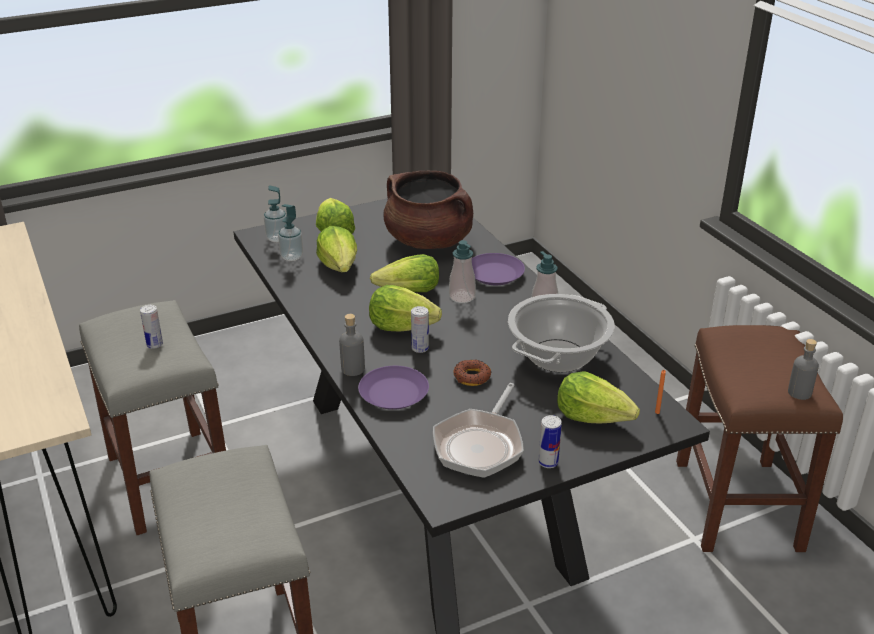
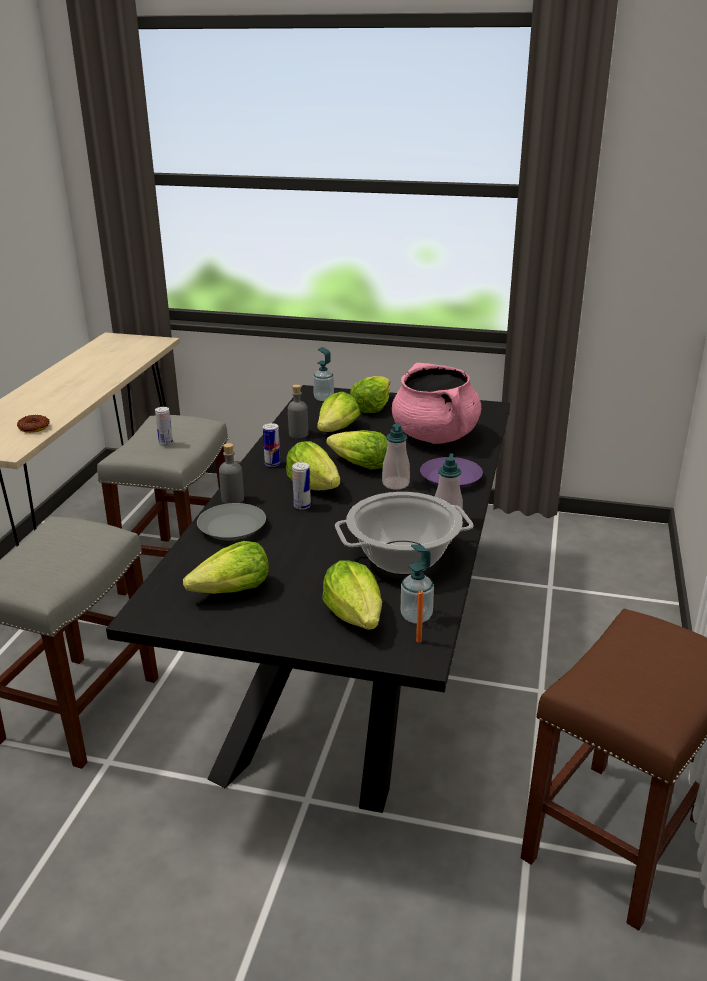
camera: 40 degrees right, 5 degrees down
(291, 257) = (314, 413): soap dispenser -> soap dispenser (416, 616)
(394, 393) = (233, 527): purple plate -> grey plate
(429, 241) = (435, 436): brown cooking pot -> pink cooking pot
(472, 377) = (307, 542): donut -> donut (34, 427)
(480, 445) = (232, 591): frying pan -> lettuce
(548, 462) = (260, 630): can -> can (272, 464)
(799, 392) = (639, 710): grey bottle -> grey bottle (298, 434)

